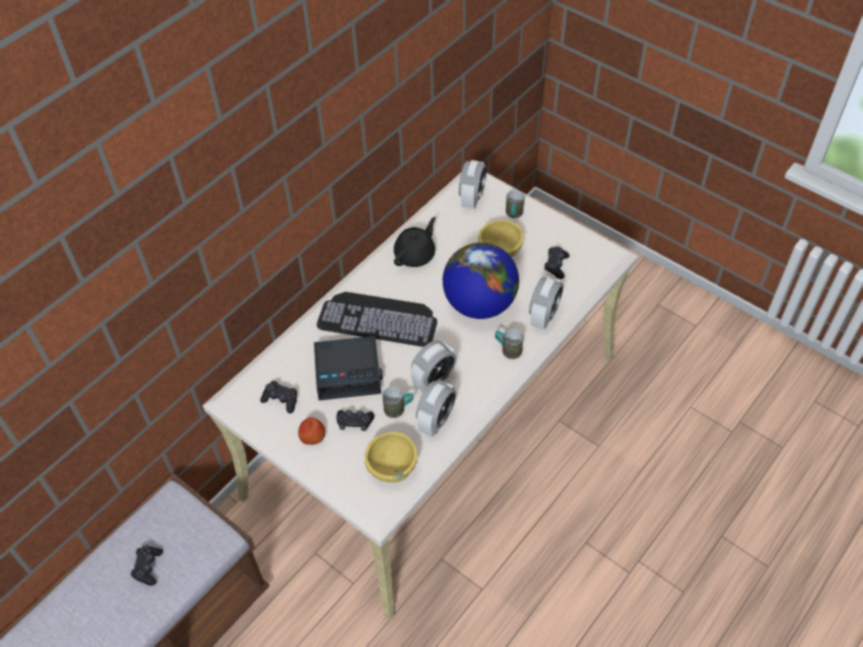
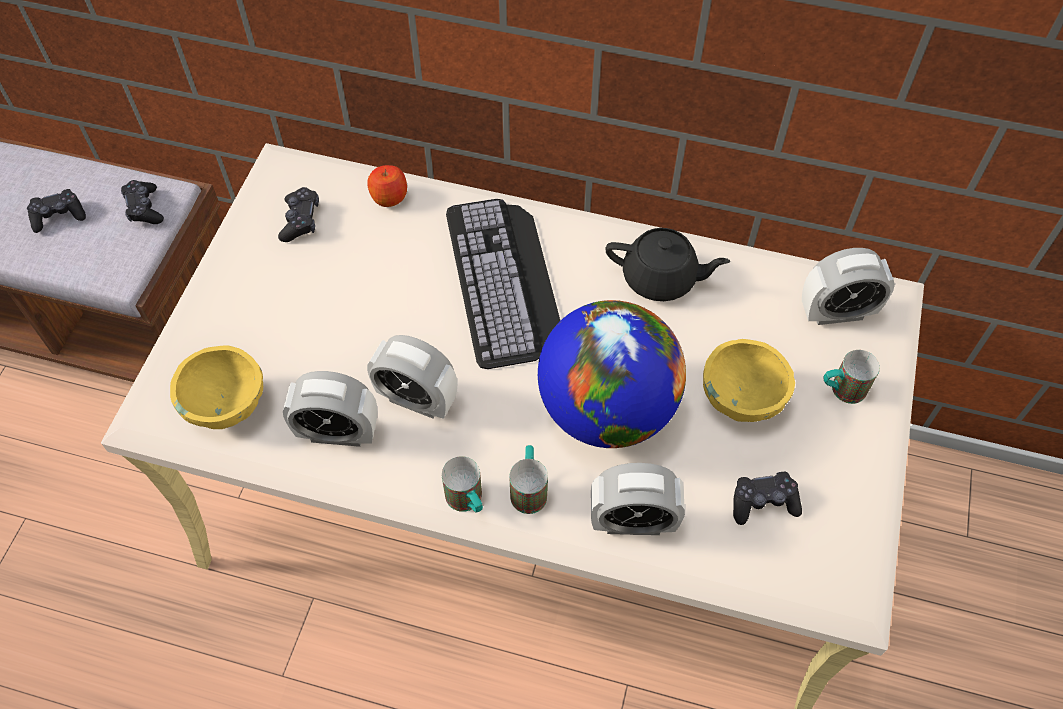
camera: 65 degrees right, 5 degrees up
(312, 437) = (249, 283): apple -> apple (389, 197)
(349, 372) = (383, 281): alarm clock -> none
(354, 422) = (293, 325): black game controller -> black game controller (144, 208)
(398, 409) = (341, 372): mug -> mug (467, 501)

